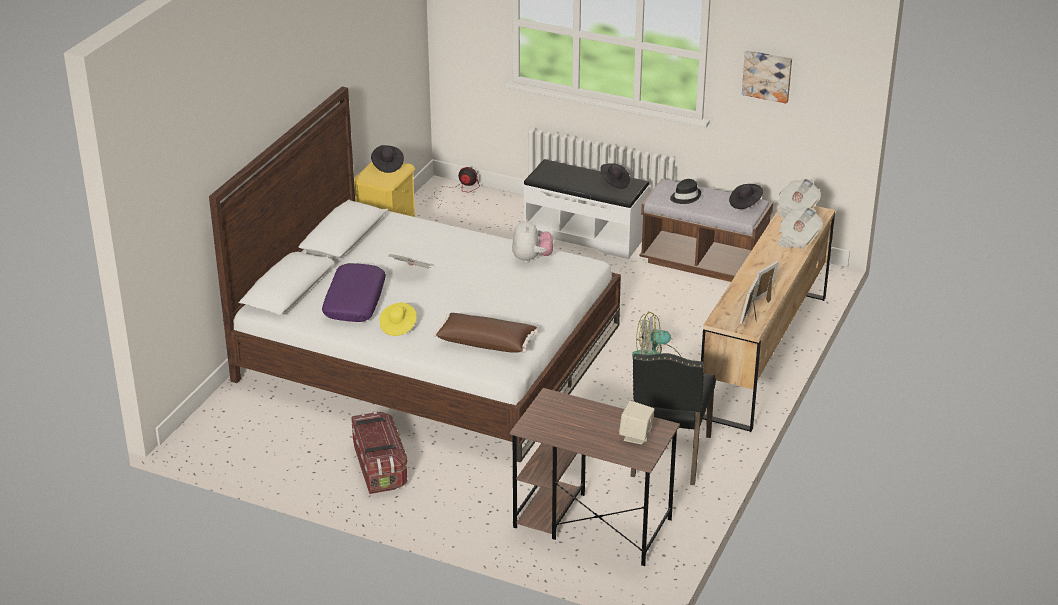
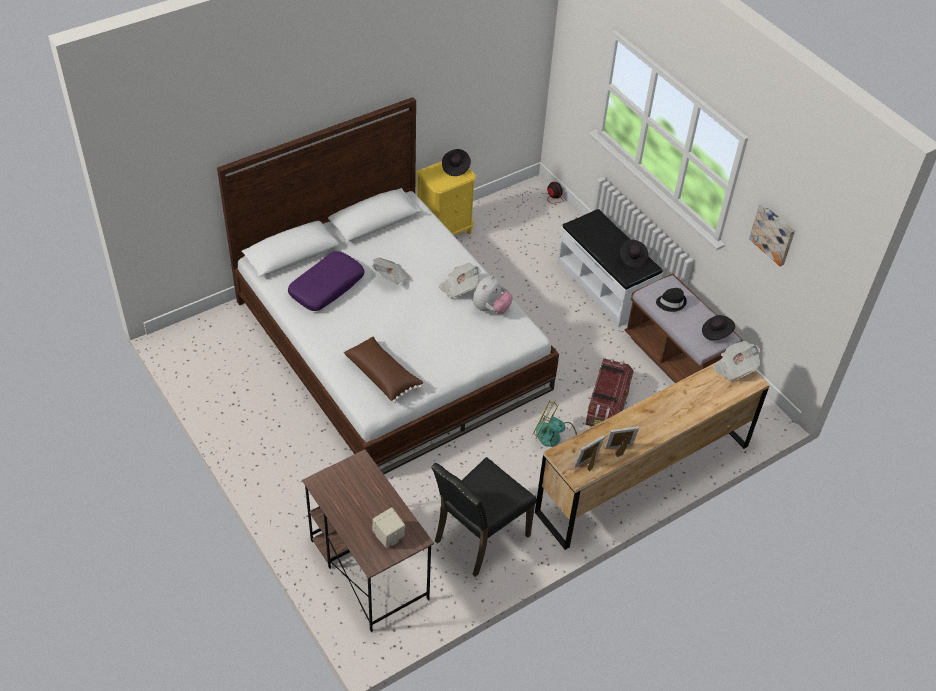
camera: 30 degrees right, 15 degrees up
(379, 467) = (268, 432): storage box -> storage box (607, 405)
(398, 326) = (335, 327): yellow hat -> none
(797, 239) = (705, 401): newspaper -> newspaper (459, 288)

